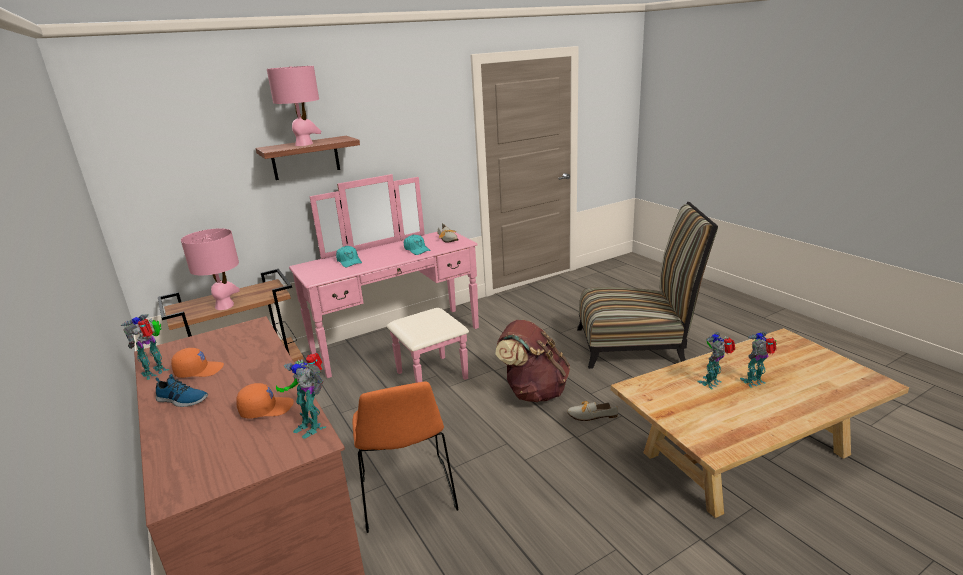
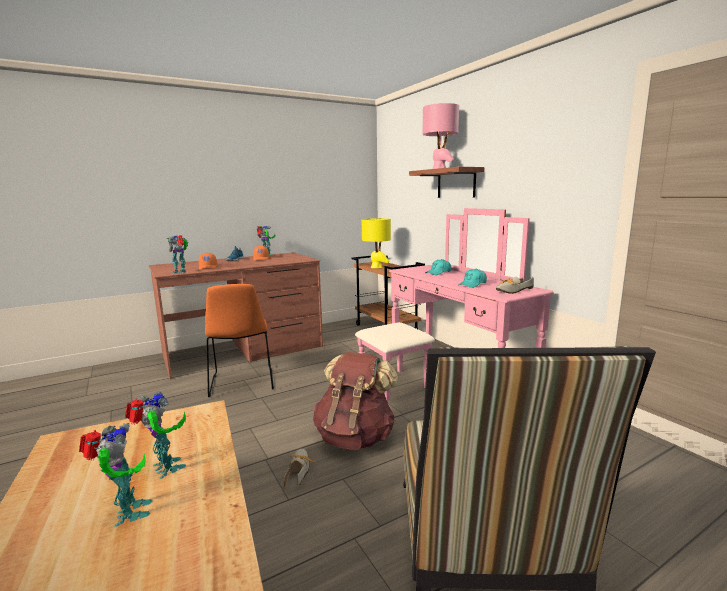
camera: 90 degrees right, 10 degrees down
(225, 306) = (376, 267): pink table lamp -> yellow table lamp
(408, 496) = (242, 383): orange chair -> orange chair turned 90 degrees counterclockwise

